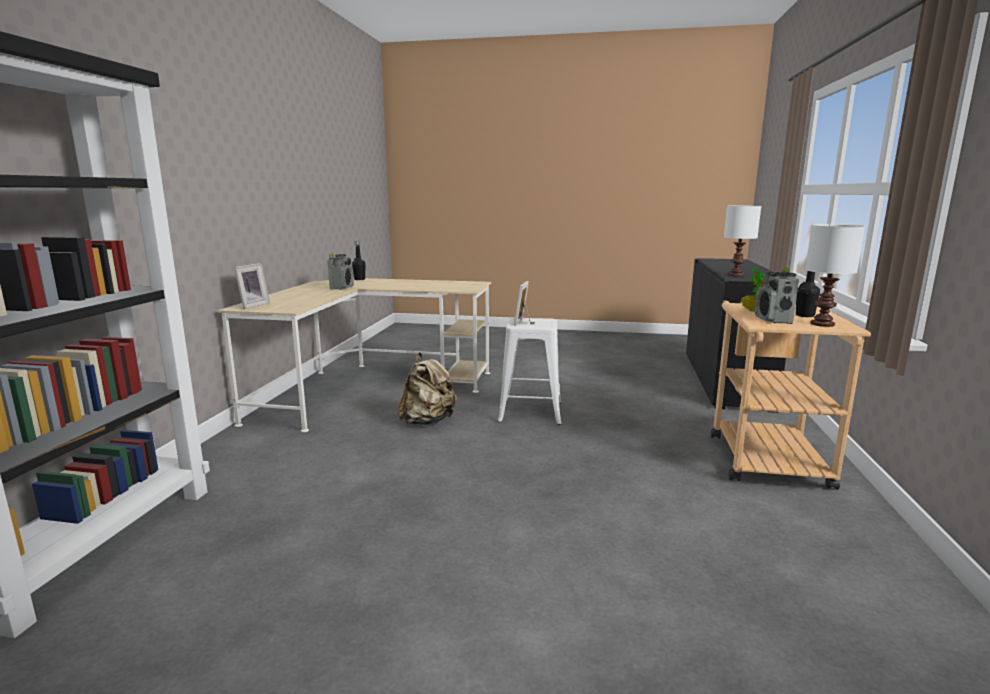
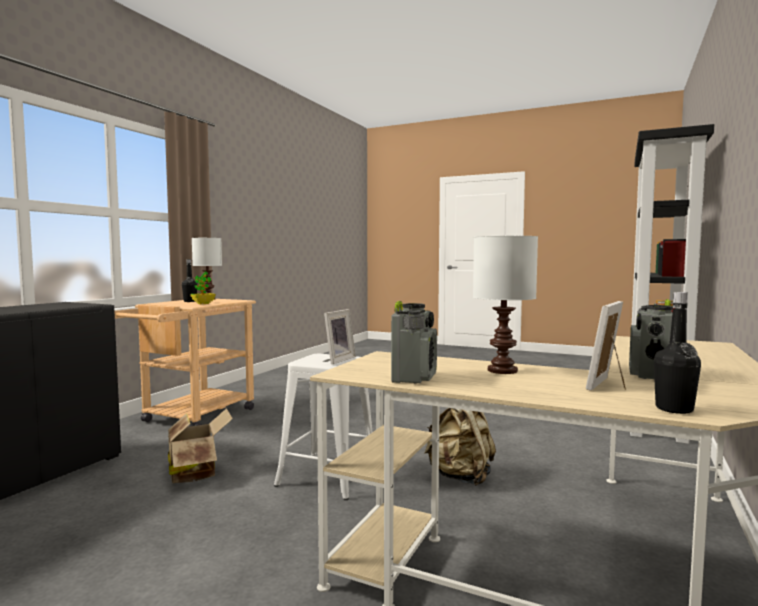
camera: 165 degrees left, 10 degrees down
(252, 305) = (704, 345): picture frame -> picture frame (610, 385)
(629, 404) = (196, 472): none -> cardboard box
(735, 275) = (55, 307): white table lamp -> white table lamp (503, 371)
(773, 320) = (224, 301): radio -> radio (414, 377)

